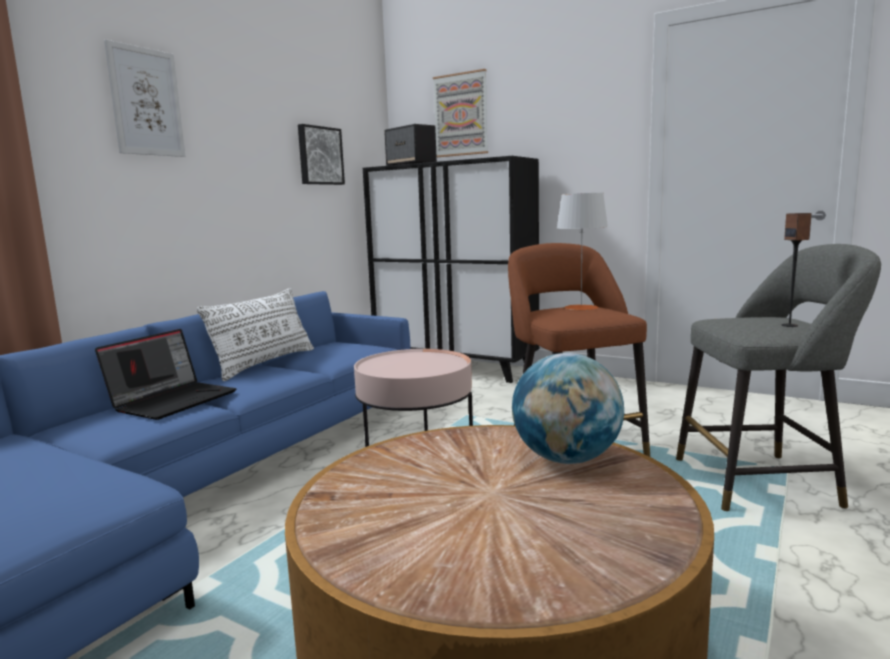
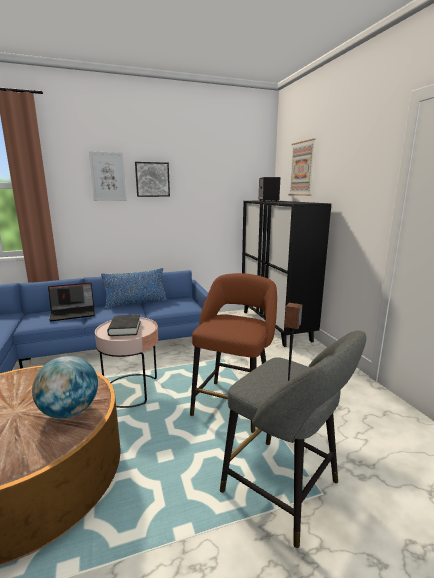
camera: 40 degrees right, 5 degrees up
(265, 363) = (136, 303): white pillow -> blue pillow
(319, 156) = (214, 195): picture -> picture (152, 179)
(411, 364) = (125, 328): none -> black book
(581, 307) = (242, 321): grey table lamp -> none

